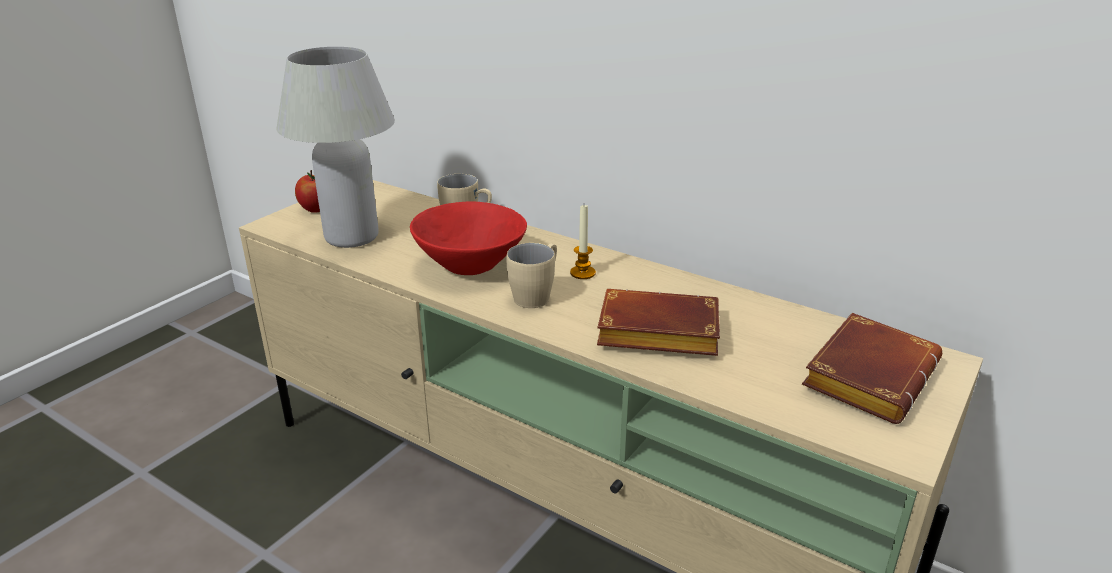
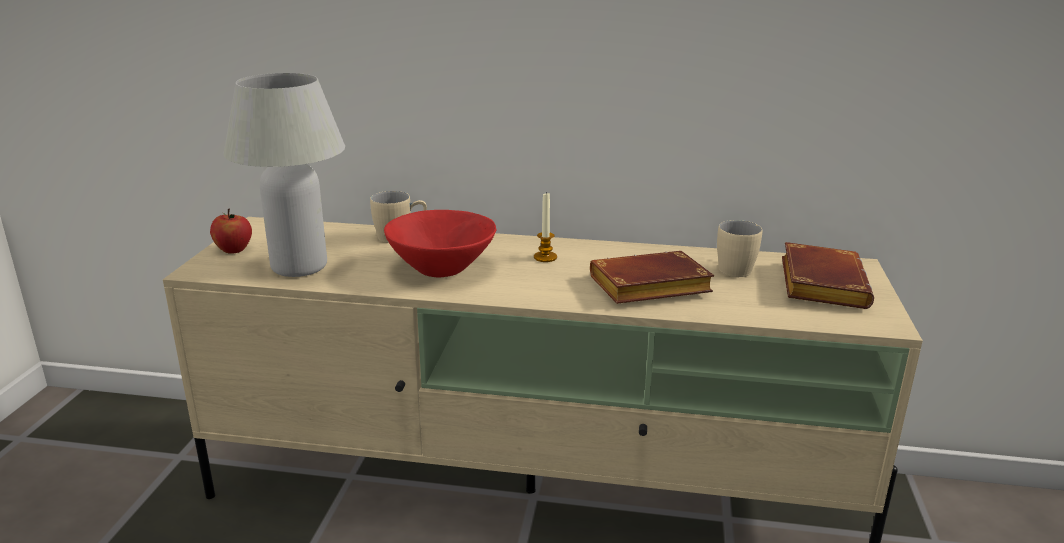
camera: 25 degrees left, 5 degrees down
(536, 295) = (524, 280): beige mug -> beige mug (734, 267)

